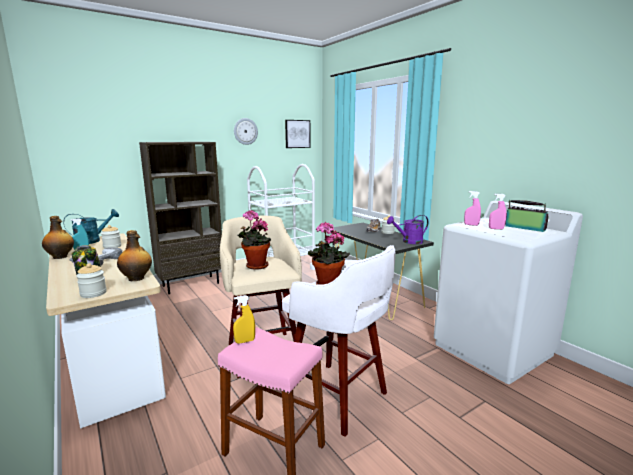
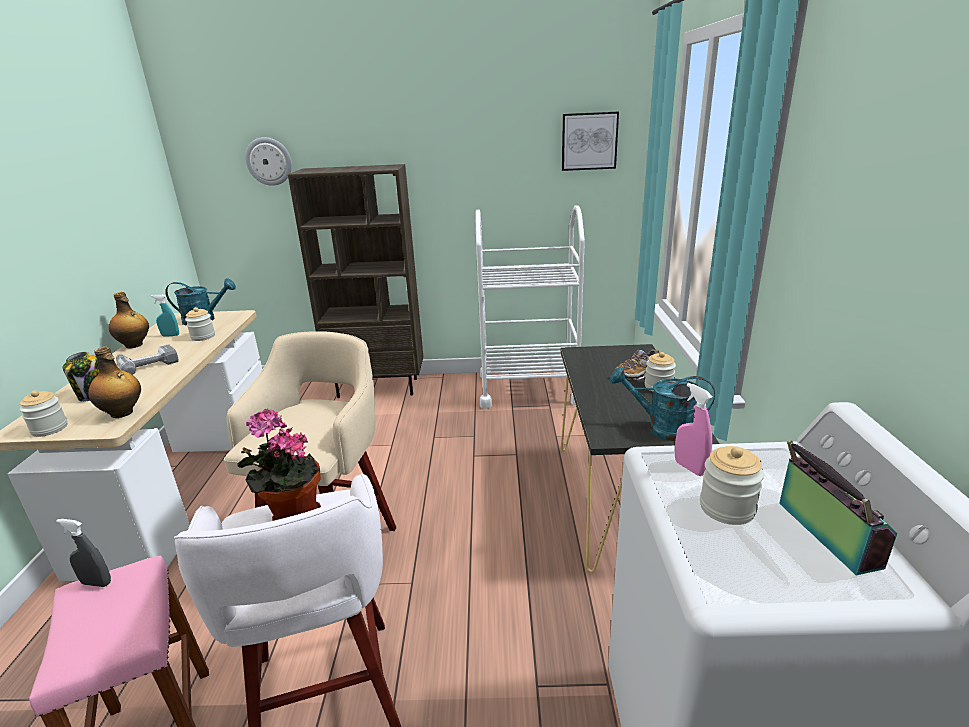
camera: 35 degrees right, 10 degrees up
(245, 131) = (480, 142): wall clock -> wall clock (269, 161)
(245, 341) = (96, 583): yellow spray bottle -> grey spray bottle
(255, 266) = (285, 428): potted plant -> none
(409, 242) = (662, 428): purple watering can -> turquoise watering can
(496, 229) = (727, 508): pink spray bottle -> jar

